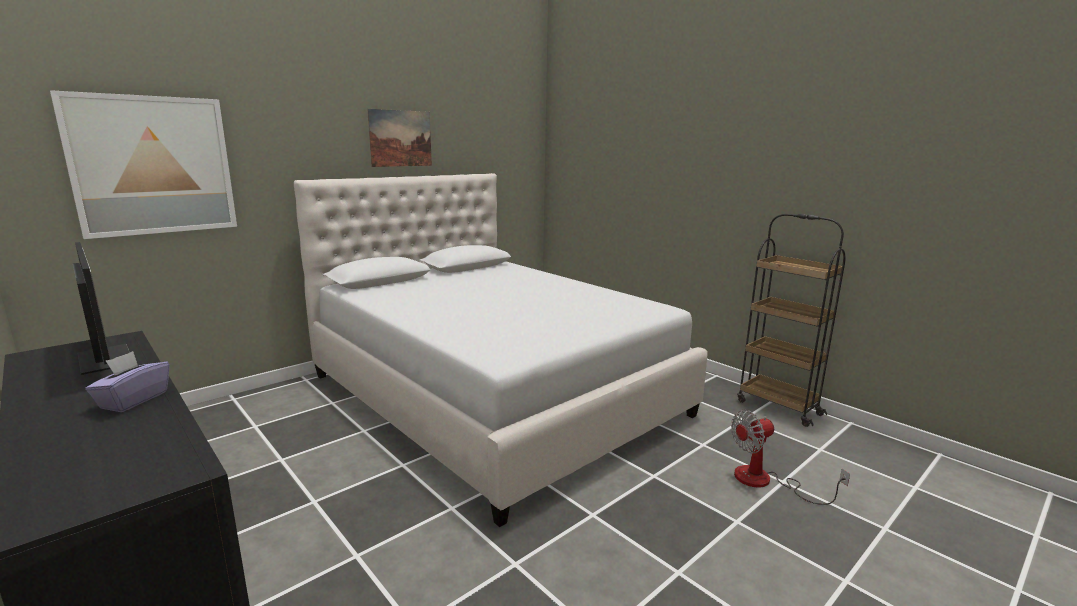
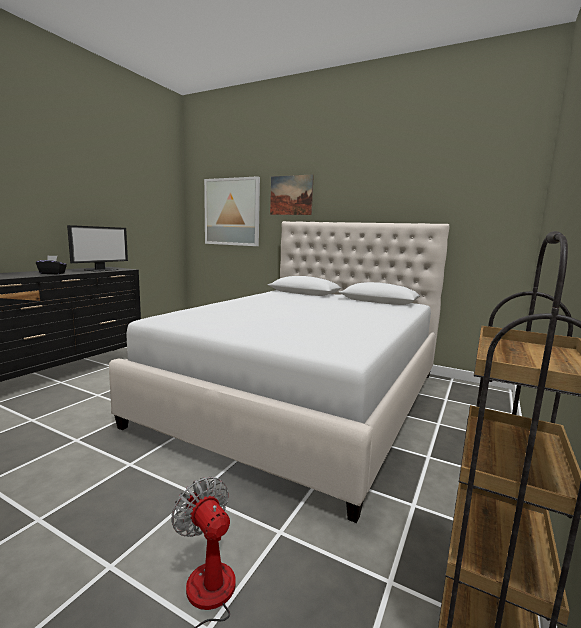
camera: 70 degrees right, 5 degrees down
(133, 400) = (52, 273): purple tissue box -> black tissue box
(400, 138) = (363, 194): picture -> picture (291, 195)

